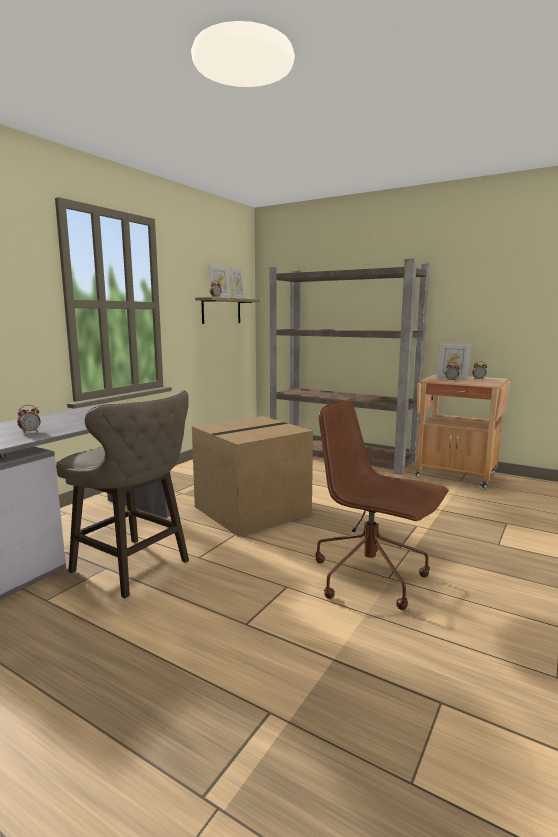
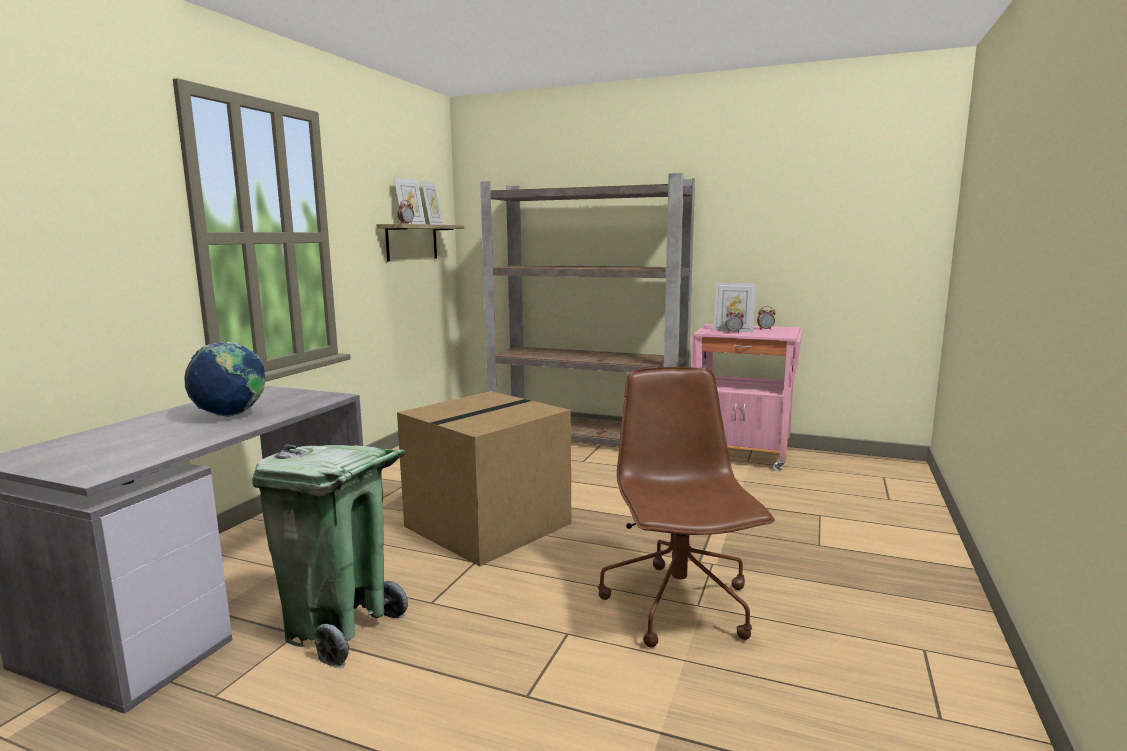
camera: 10 degrees left, 0 degrees up
(30, 432) = (166, 439): alarm clock -> none
(76, 420) = (231, 415): none -> globe
(134, 568) = (339, 629): beige stool -> green trash can
(374, 579) = (680, 610): brown office chair -> brown office chair turned 60 degrees clockwise
(457, 476) = (741, 455): brown cart -> pink cart

